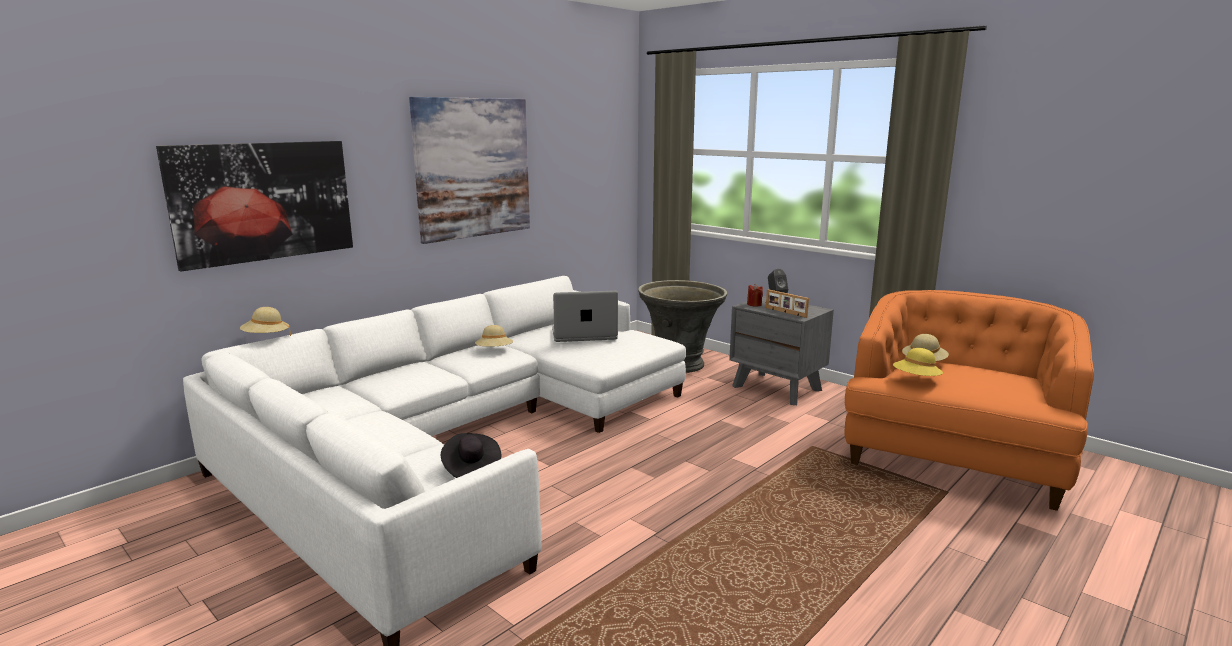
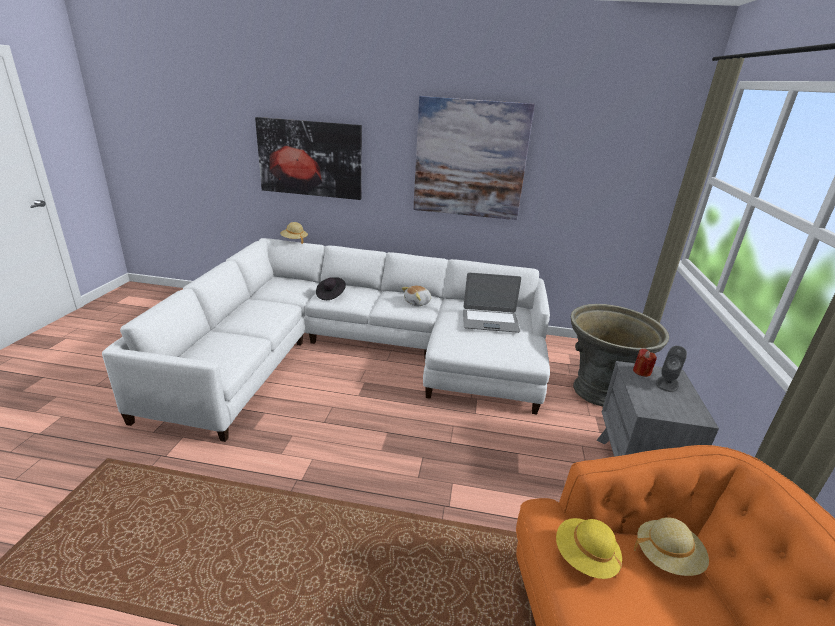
camera: 55 degrees right, 10 degrees up
(471, 469) = (226, 359): black hat -> black hat (331, 295)
(494, 351) = (418, 303): beige hat -> plush toy
(584, 334) = (490, 321): laptop -> laptop turned 135 degrees clockwise
(785, 312) = (647, 397): picture frame -> none

